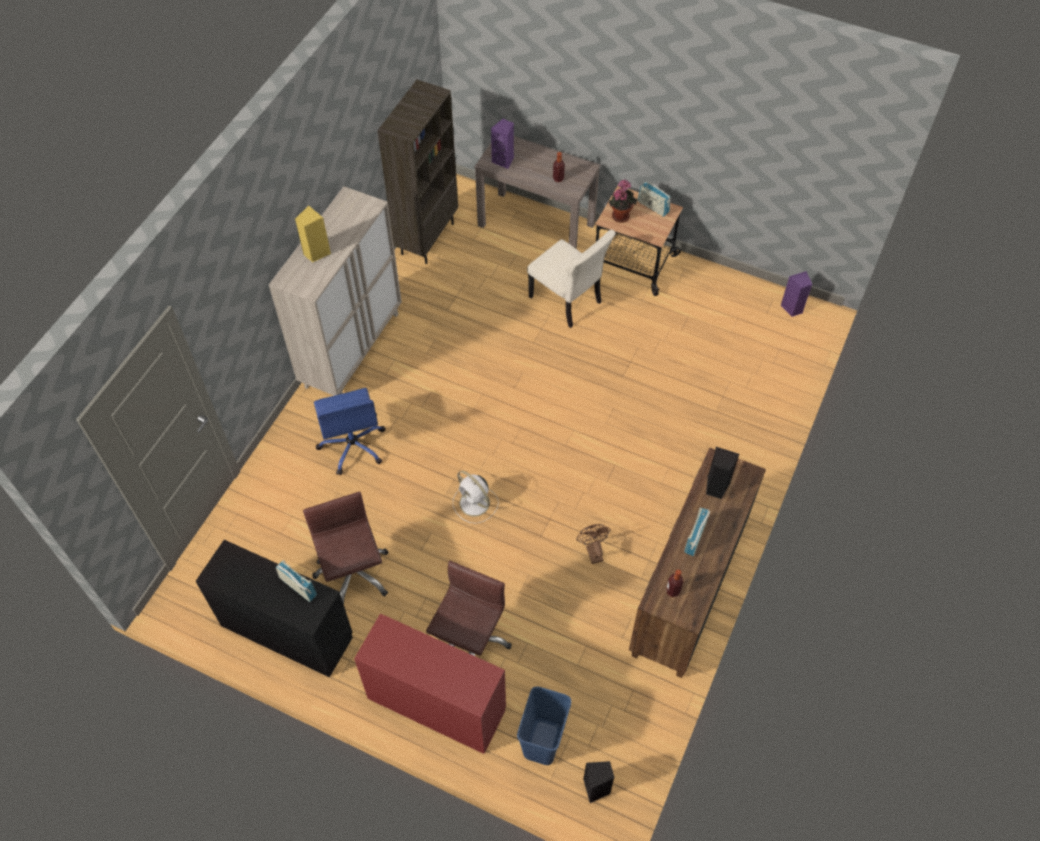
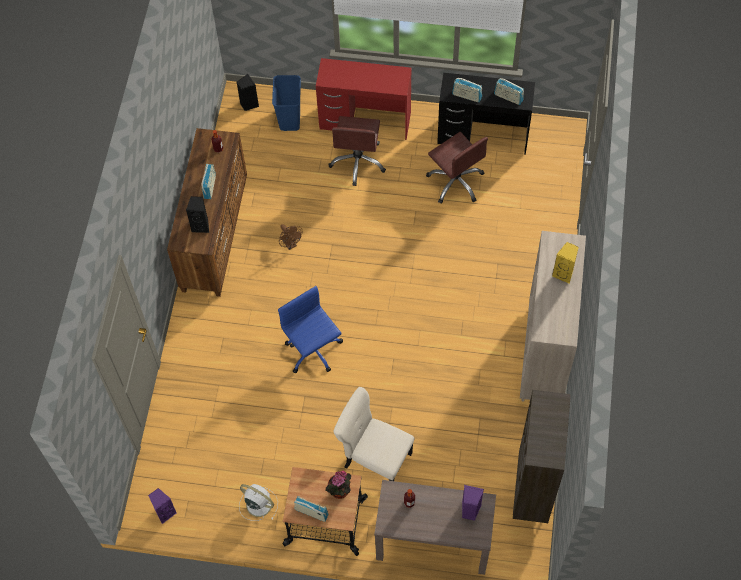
camera: 165 degrees right, 5 degrees up
(244, 567) = (508, 97): none -> radio
(353, 446) = (501, 272): blue office chair -> blue office chair (313, 351)
(475, 504) = (389, 254): white fan -> white fan (258, 504)

